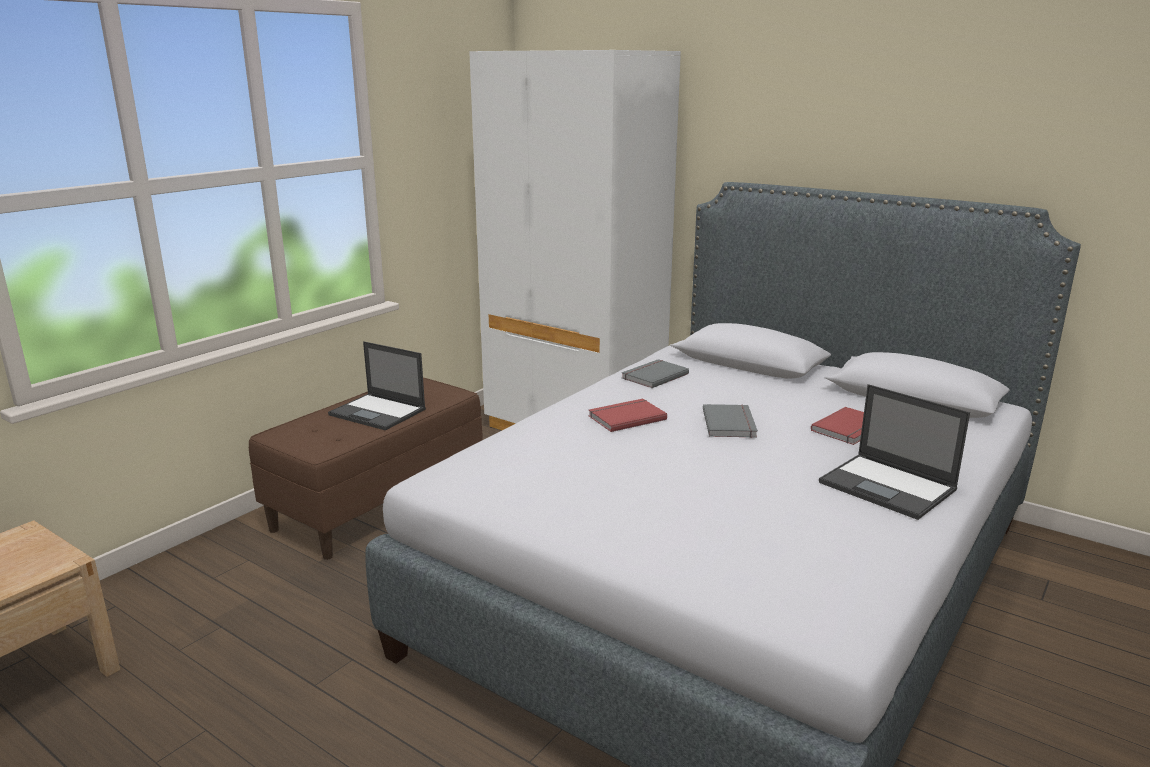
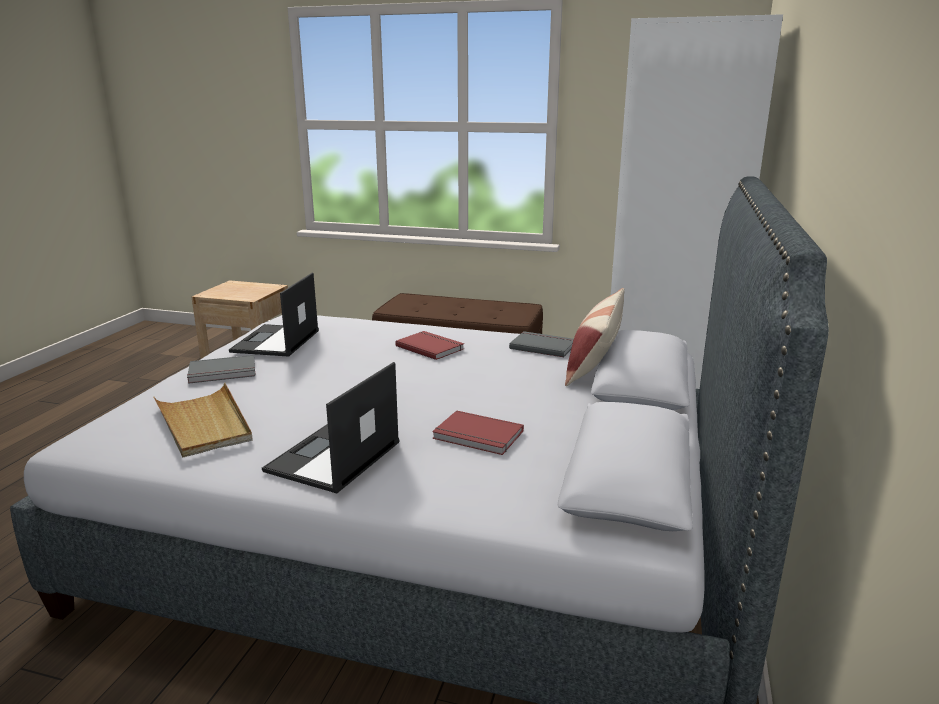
camera: 70 degrees right, 0 degrees up
(378, 412) = (462, 309): laptop -> laptop (276, 341)
(704, 366) = (595, 361): none -> pillow
(731, 423) = (445, 382): grey book -> grey book (222, 372)
(801, 548) = (204, 423): none -> beige tray

